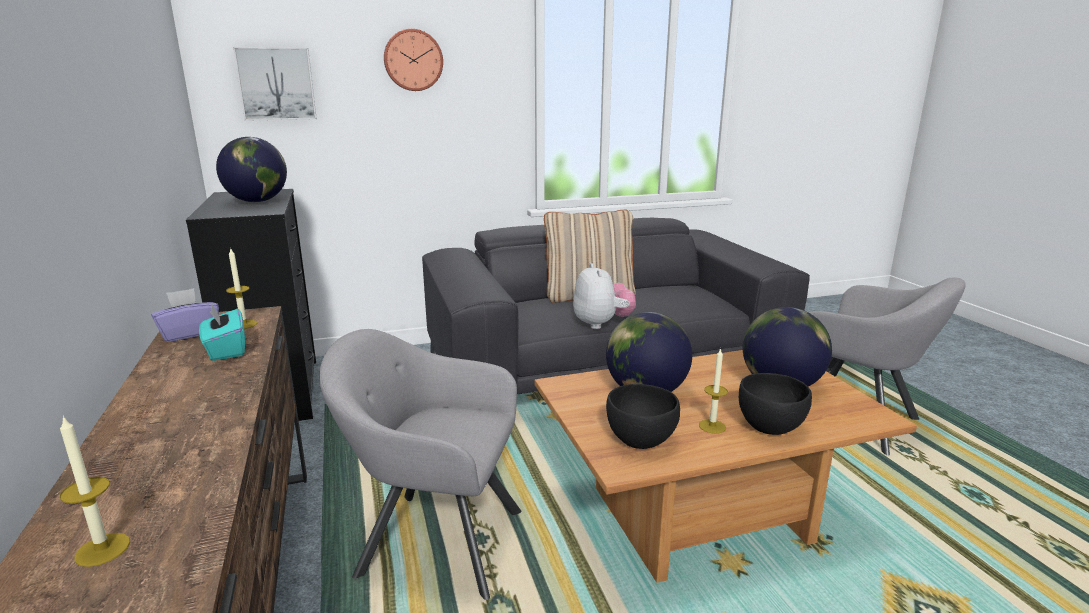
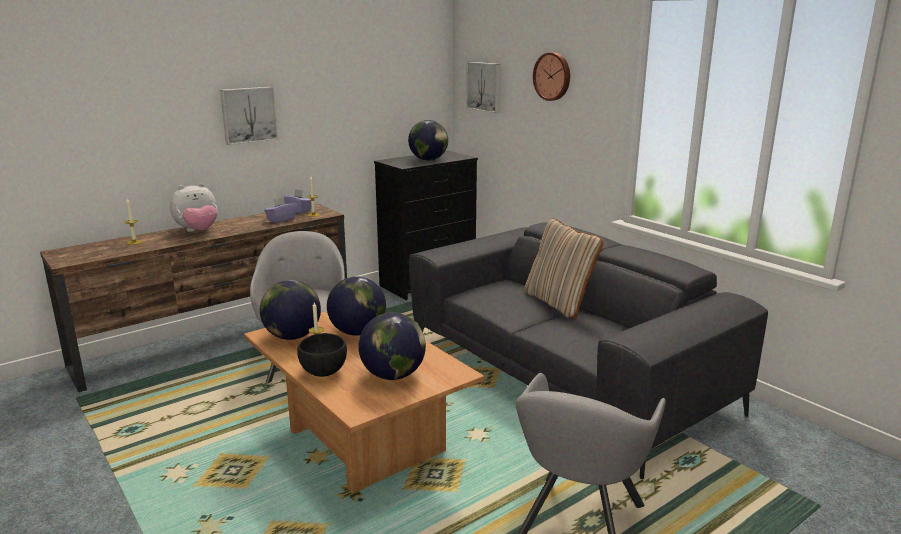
camera: 70 degrees right, 0 degrees up
(64, 137) = (248, 115): none -> picture
(226, 350) = (281, 219): turquoise tissue box -> purple tissue box
(602, 324) = (500, 316): plush toy -> plush toy (198, 231)
(640, 441) = (292, 336): black bowl -> globe

